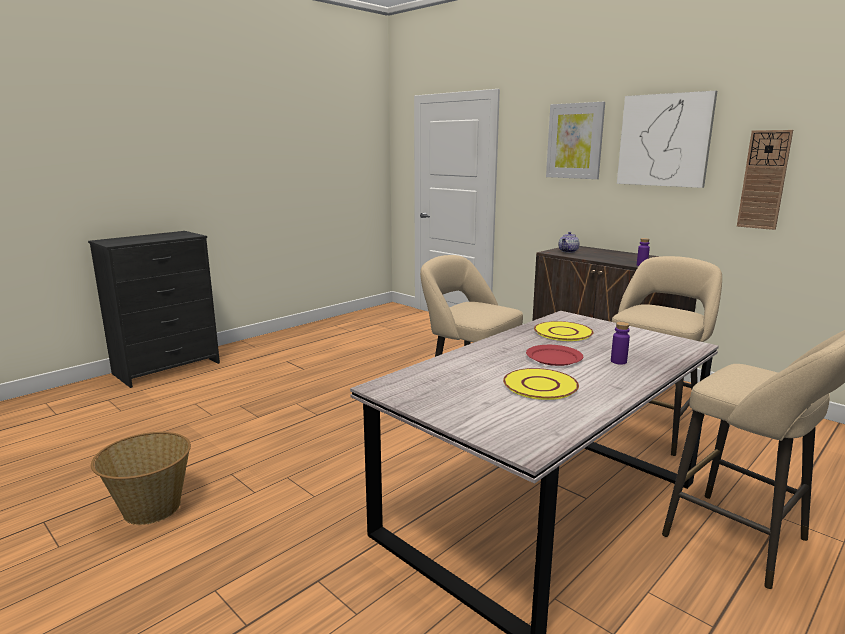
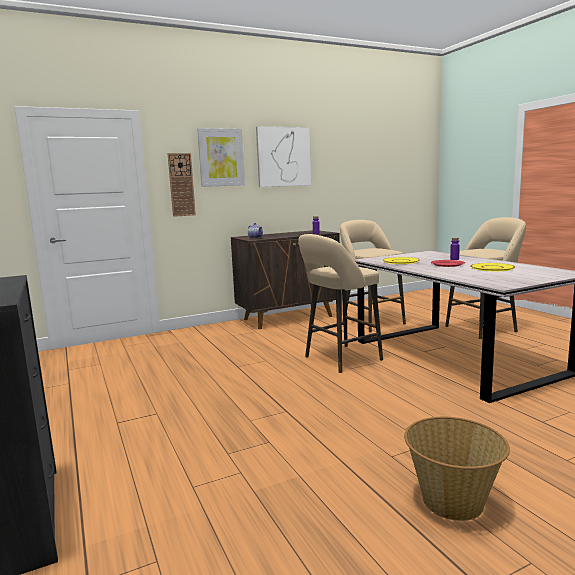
camera: 70 degrees left, 5 degrees down
(764, 180) = (336, 178): wall clock -> wall clock (181, 185)

